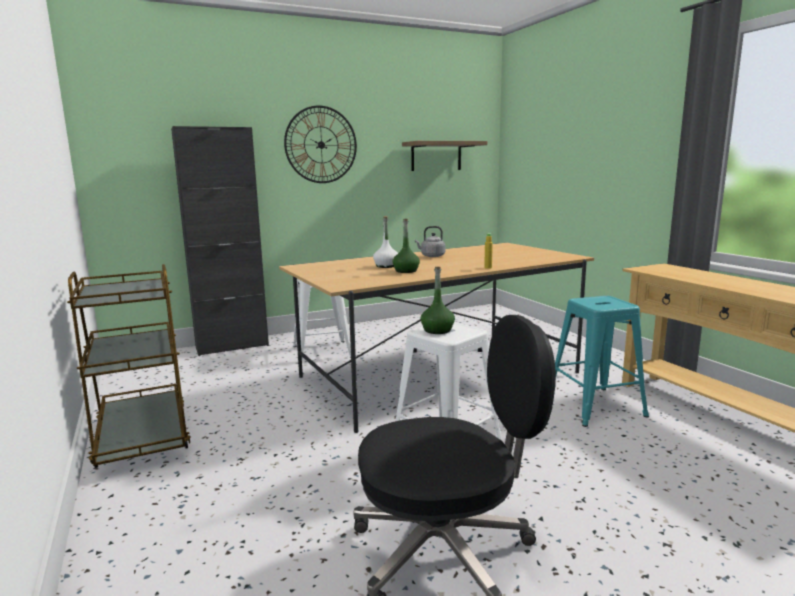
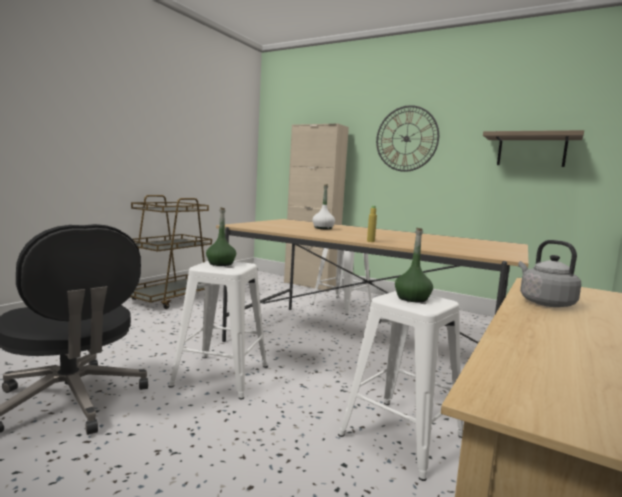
camera: 55 degrees right, 5 degrees down
(232, 346) = (310, 285): black cabinet -> beige cabinet
(406, 271) = (312, 231): green bottle -> green bottle (412, 298)
(431, 256) = (389, 233): grey kettle -> grey kettle (544, 302)
(594, 406) = (400, 435): turquoise stool -> white stool

